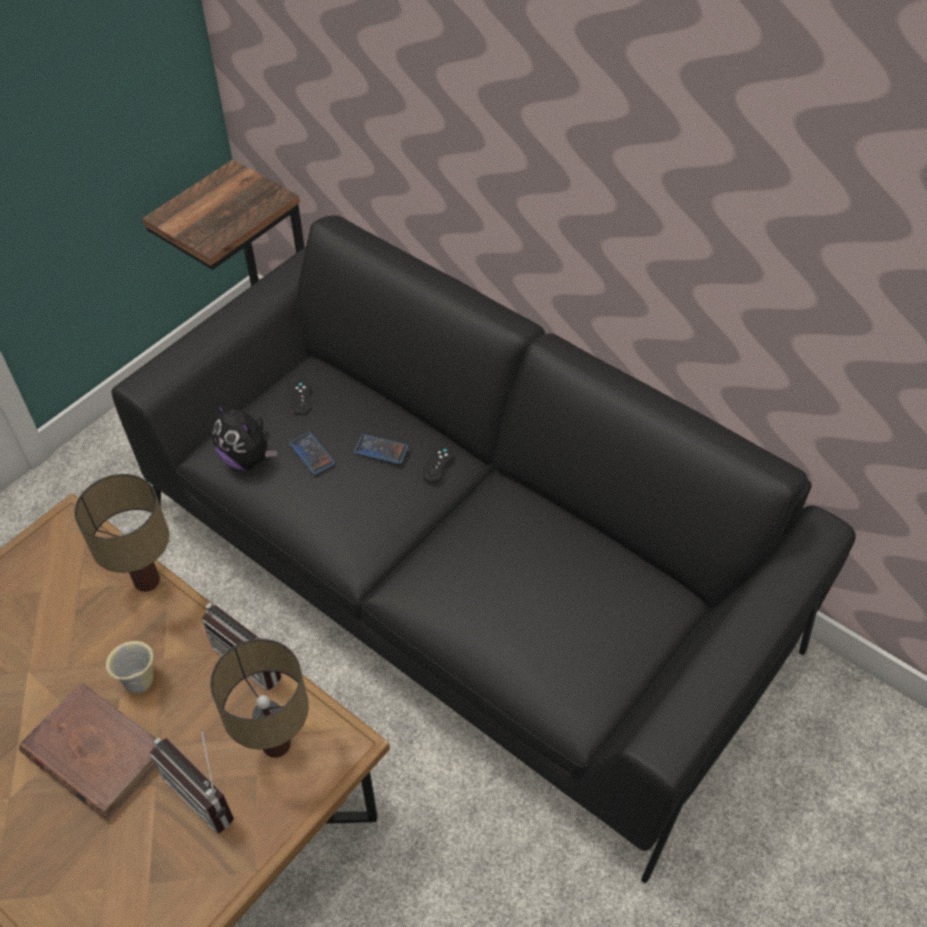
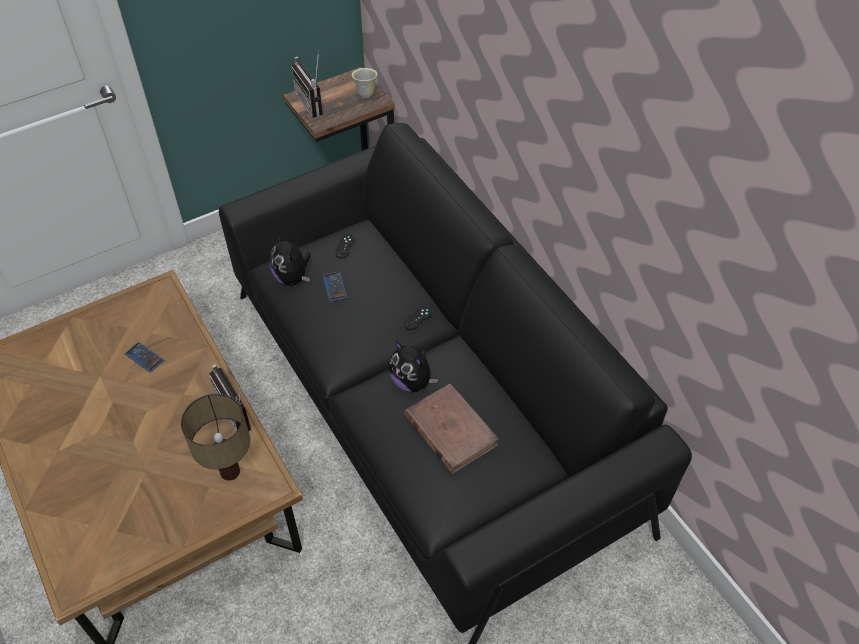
camera: 20 degrees right, 0 degrees up
(95, 753) = (118, 440): brown book -> brown book (450, 430)
(139, 680) = (163, 403): beige mug -> beige mug (365, 94)
(148, 579) = (195, 340): table lamp -> none
(208, 792) = (175, 487): radio -> radio (314, 103)
(381, 449) = (382, 297): phone -> phone (144, 357)
(467, 548) = (412, 382): none -> plush toy

